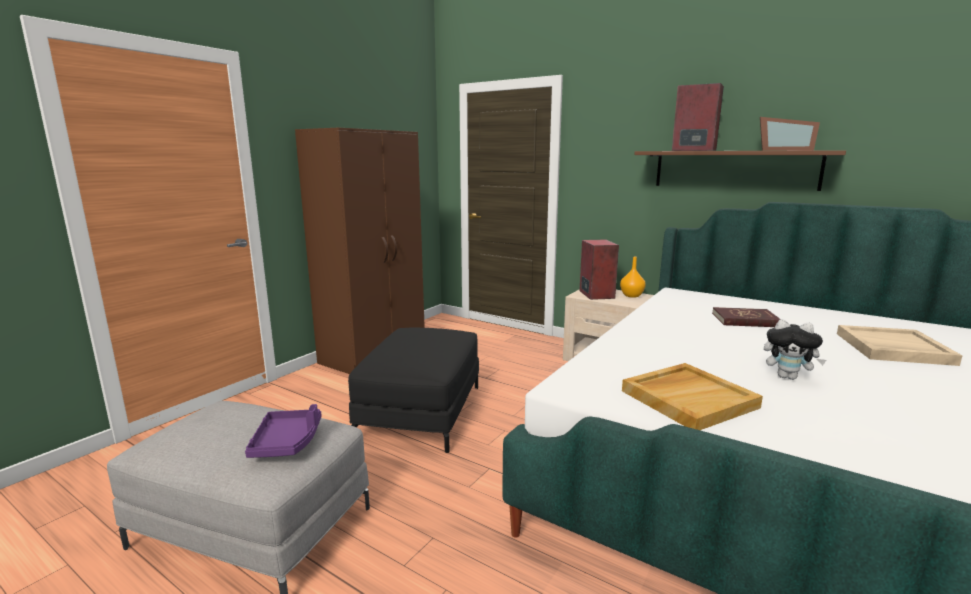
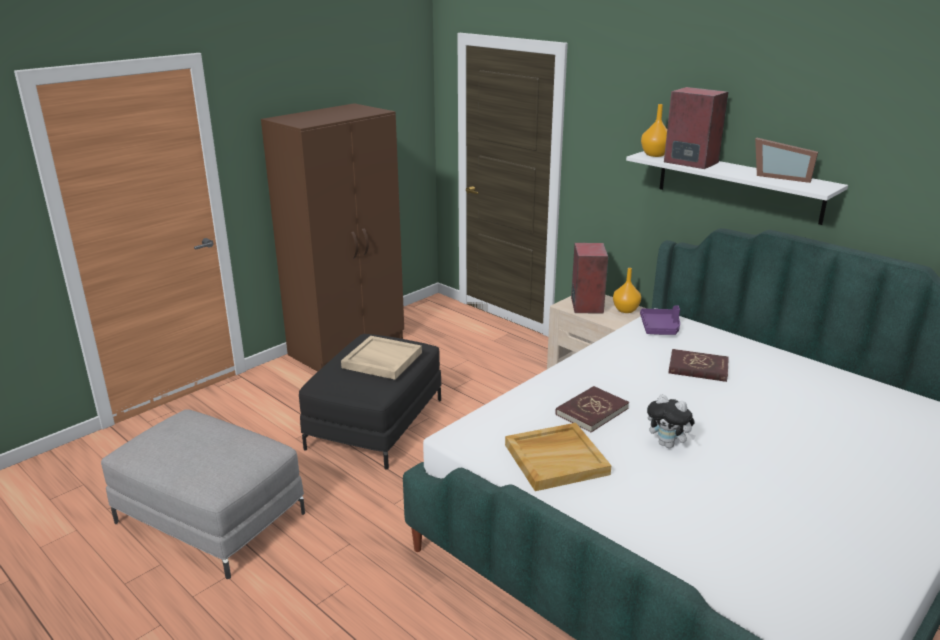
camera: 10 degrees right, 10 degrees up
(287, 442) = (232, 458): purple tray -> purple tray (660, 328)
(657, 150) = (655, 155): none -> orange vase
(683, 356) = (591, 411): none -> red book
(734, 169) = (738, 185): brown shelf -> white shelf
(892, 348) = (812, 420): beige tray -> beige tray (381, 360)

